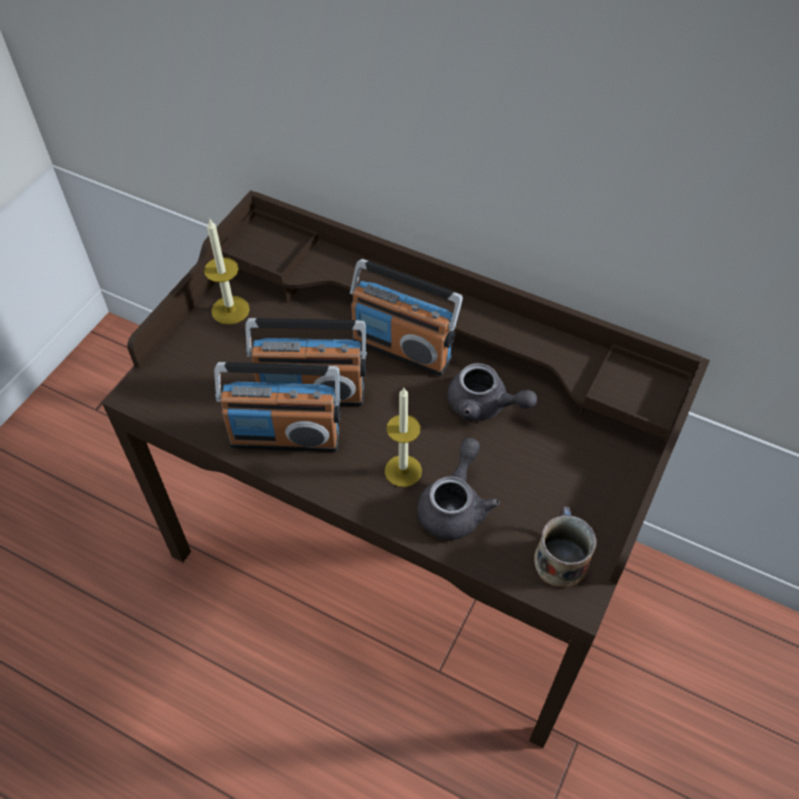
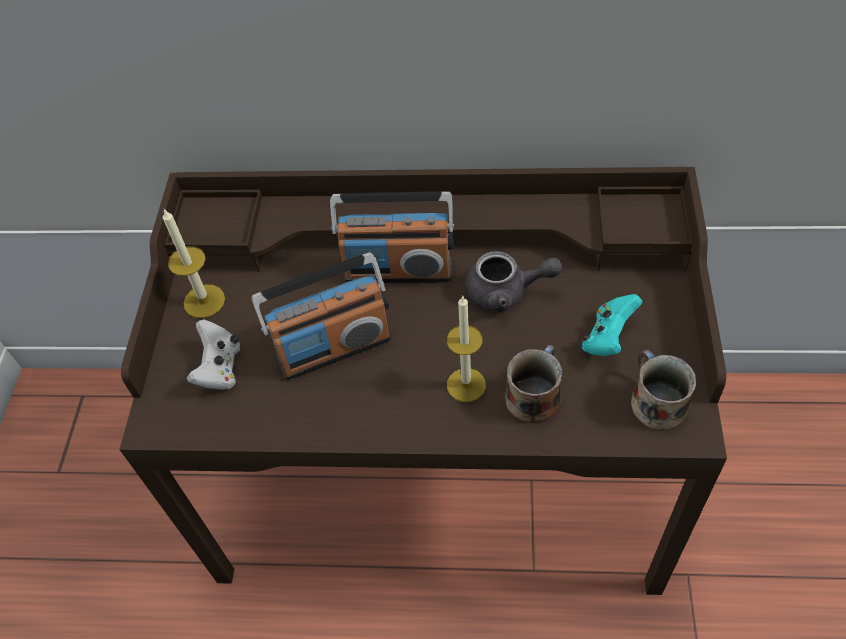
camera: 20 degrees left, 0 degrees up
(212, 371) = (220, 368): none -> white game controller
(285, 436) = (332, 401): radio -> none
(455, 505) = (533, 396): grey teapot -> mug
(550, 483) = (607, 338): none -> turquoise game controller

